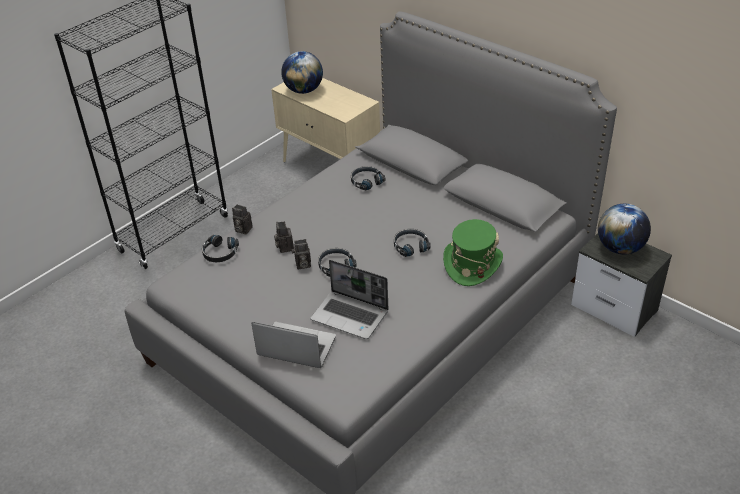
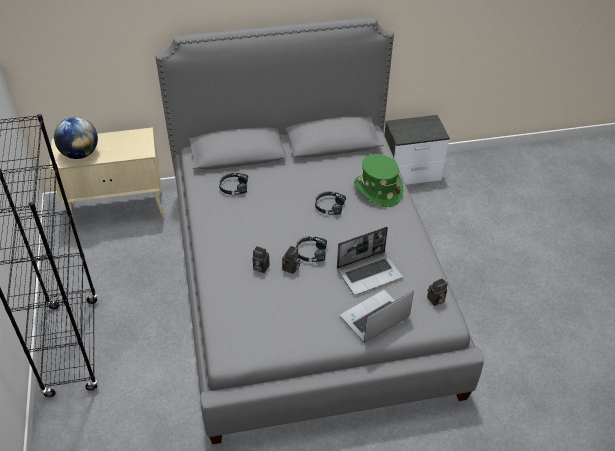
camera: 55 degrees left, 5 degrees up
(220, 253) = (225, 307): black headphones -> none
(242, 229) = (209, 280): camera -> camera (435, 300)
(620, 248) = (411, 128): globe -> none

